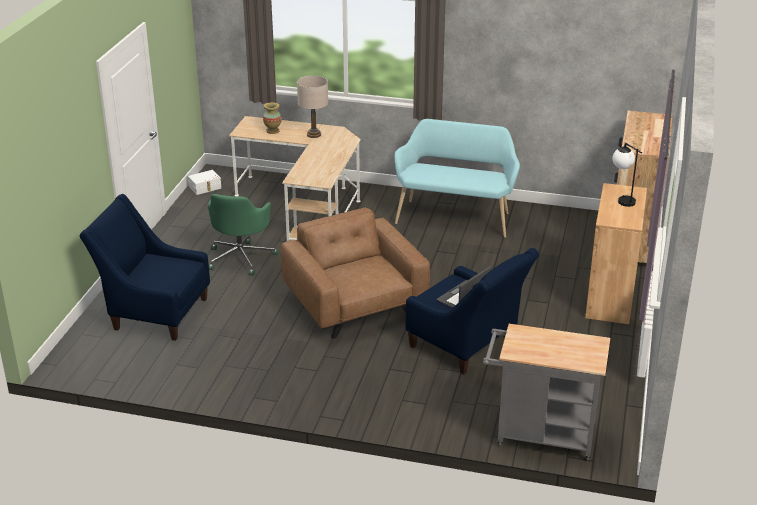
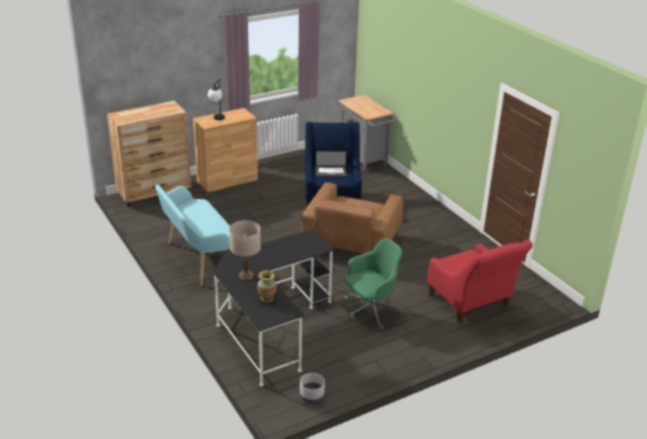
camera: 135 degrees left, 0 degrees up
(154, 312) = (471, 304): blue armchair -> red armchair
(205, 188) = (311, 396): white storage box -> grey planter
(306, 207) = (269, 325): beige desk -> black desk

